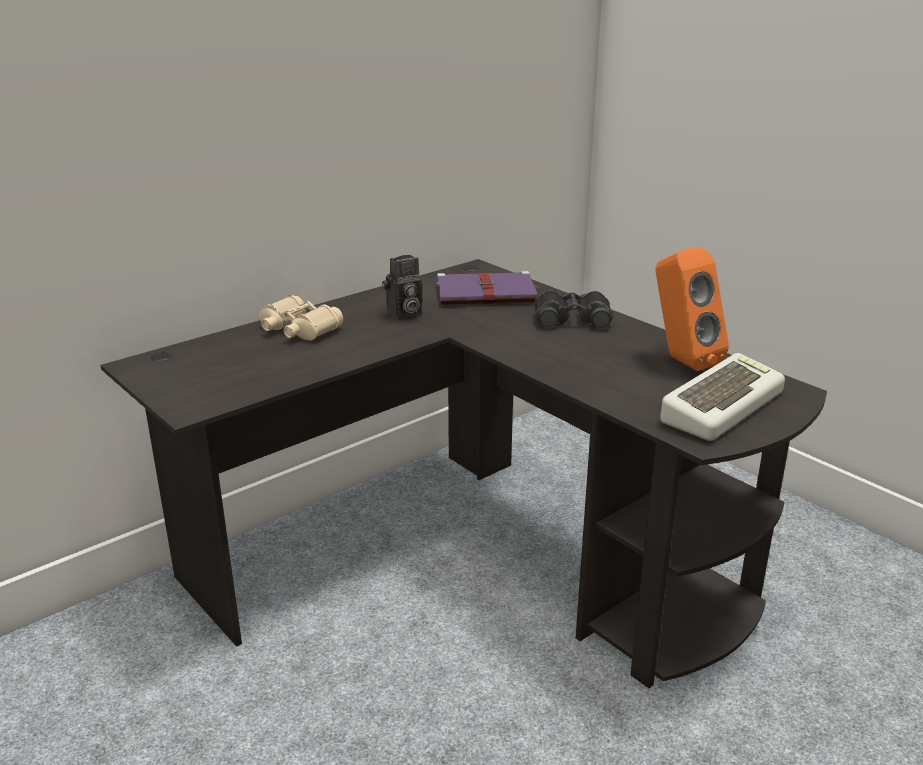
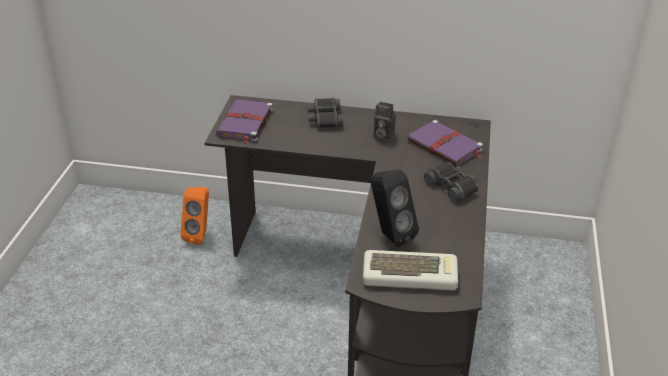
camera: 50 degrees right, 10 degrees up
(195, 380) = (245, 123): none -> purple book
(298, 329) = (325, 118): beige binoculars -> black binoculars
(619, 387) = (389, 235): none -> black speaker
(681, 361) = (449, 243): orange speaker -> orange speaker (200, 235)

